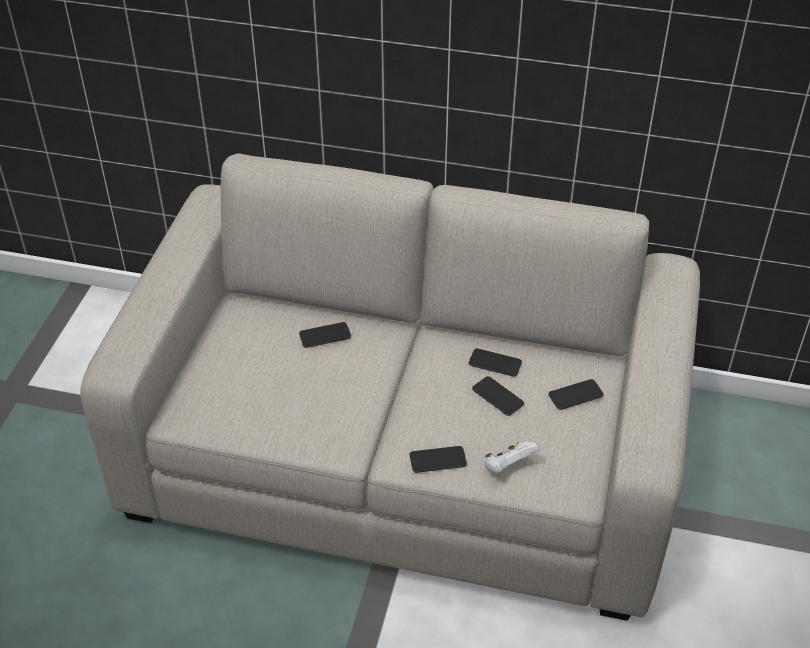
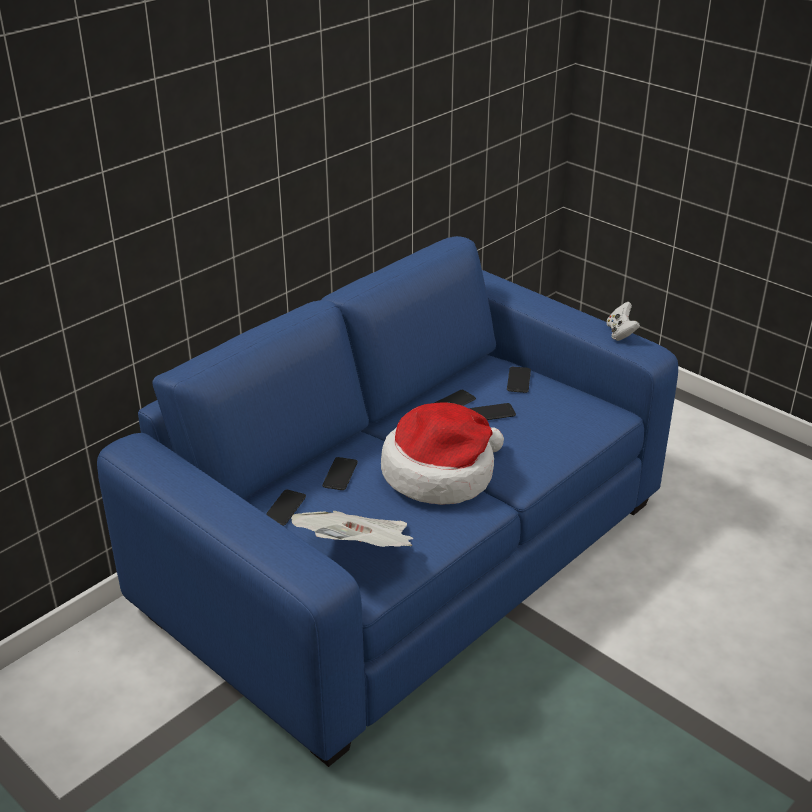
camera: 60 degrees left, 10 degrees down
(223, 392) = (359, 553): none -> newspaper
(370, 398) = (440, 473): none -> hat
(405, 455) = (405, 552): beige sofa -> blue sofa
(438, 460) = (535, 463): phone -> phone (284, 508)
(508, 467) = (567, 433): white game controller -> white game controller (620, 333)

